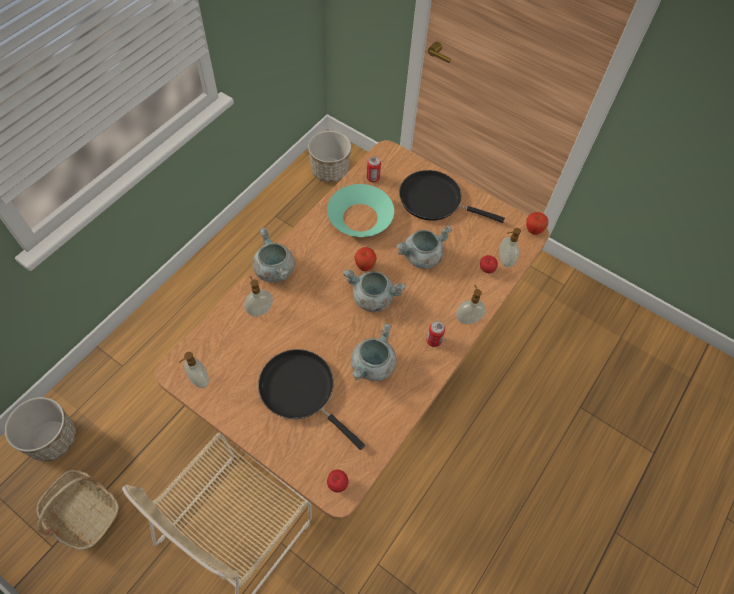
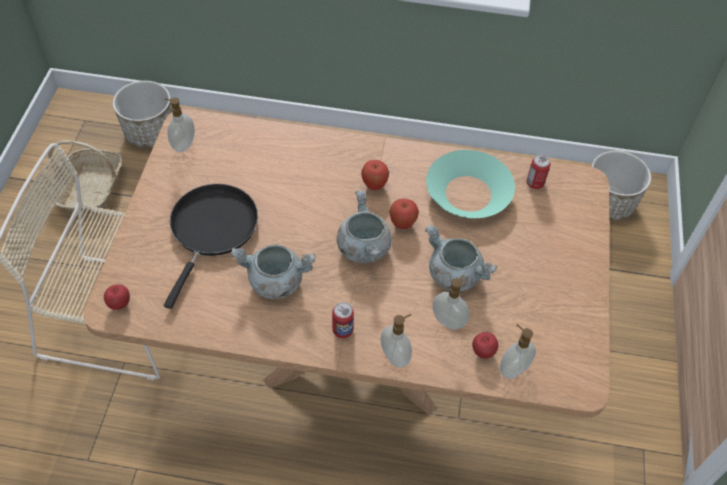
camera: 65 degrees right, 5 degrees down
(260, 310) = (288, 156): soap dispenser -> soap dispenser (448, 320)
(274, 270) = (345, 148): grey cooking pot -> none
(434, 200) = (551, 257): black frying pan -> none
(533, 231) = (587, 388): apple -> apple (374, 185)

